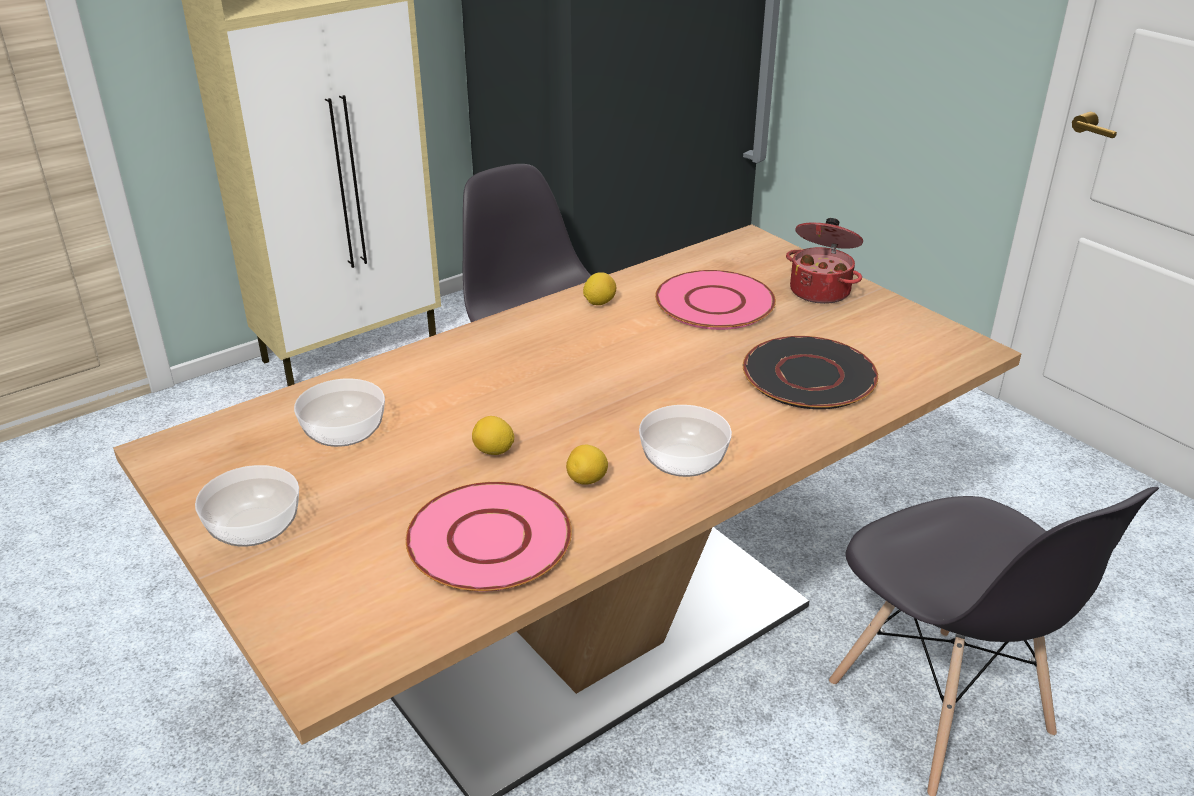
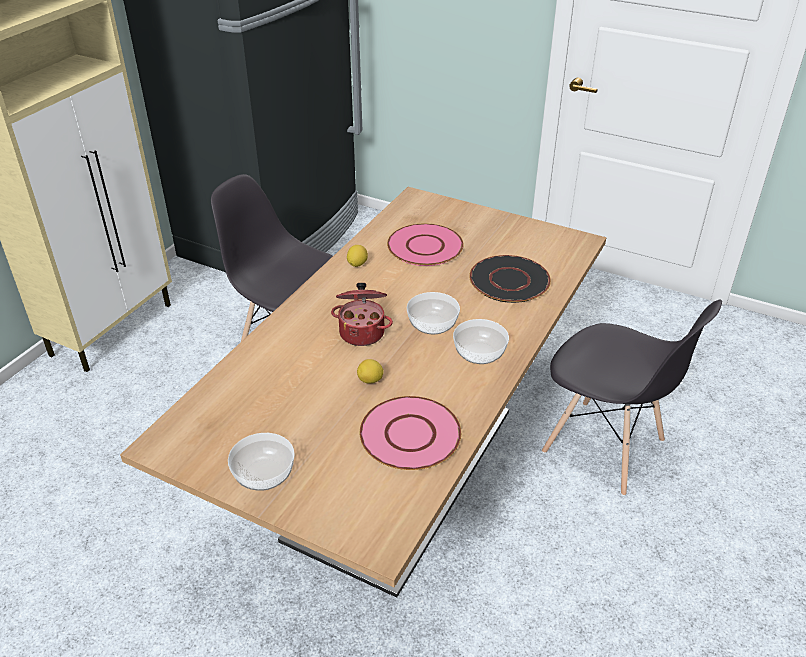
camera: 25 degrees left, 5 degrees up
(342, 431) = (267, 396): bowl -> bowl (432, 324)
(587, 480) = (437, 382): lemon -> none
(821, 290) = (479, 223): cooking pot -> cooking pot (362, 332)

